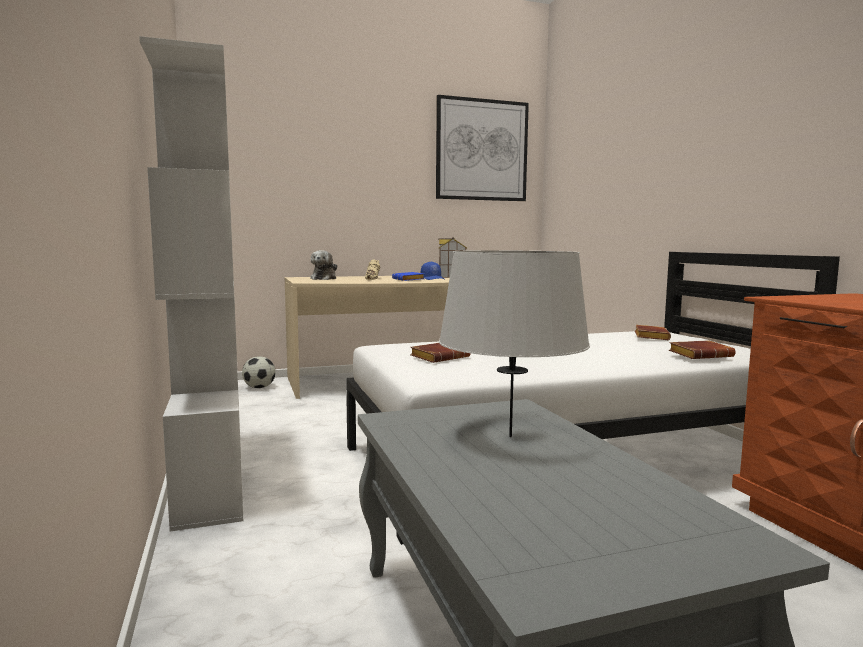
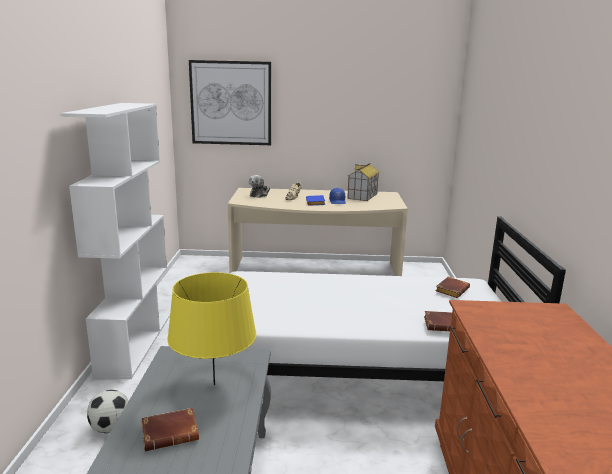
camera: 20 degrees right, 10 degrees up
(259, 387) = (214, 265): football -> football (110, 428)
(440, 357) = (264, 295): brown book -> brown book (171, 433)
(482, 150) = (401, 89): picture -> picture (231, 103)
(510, 436) = (214, 384): grey table lamp -> yellow table lamp

